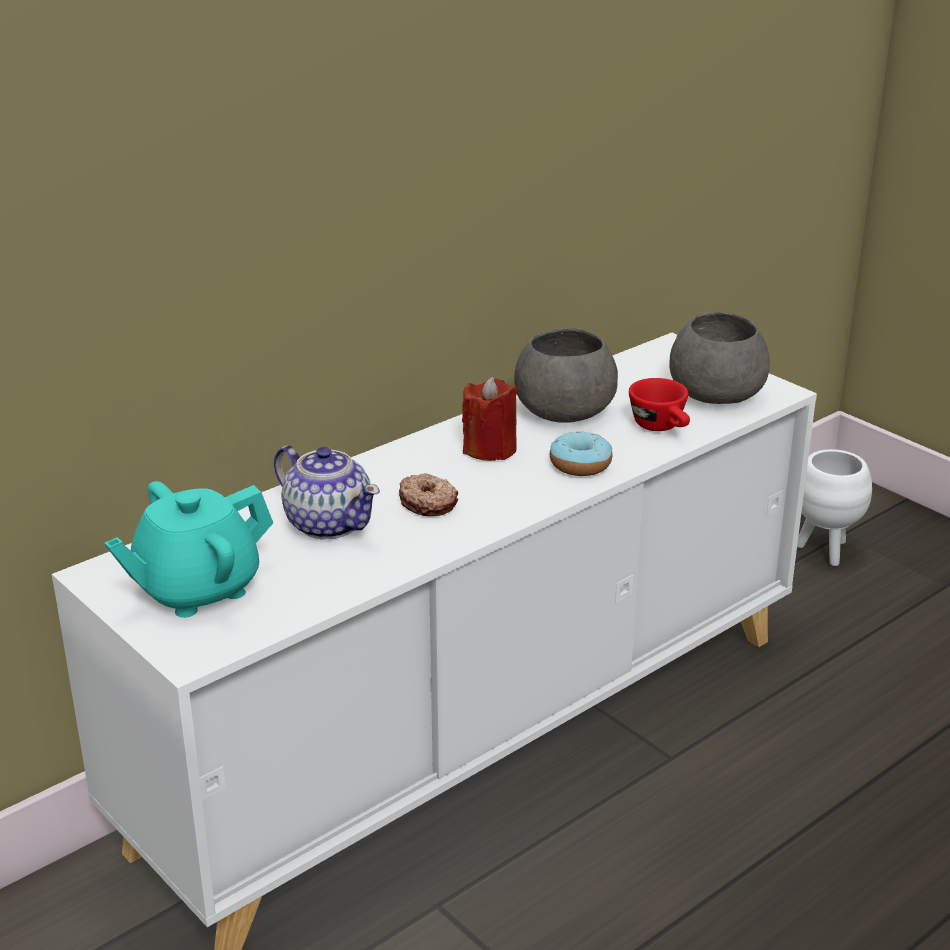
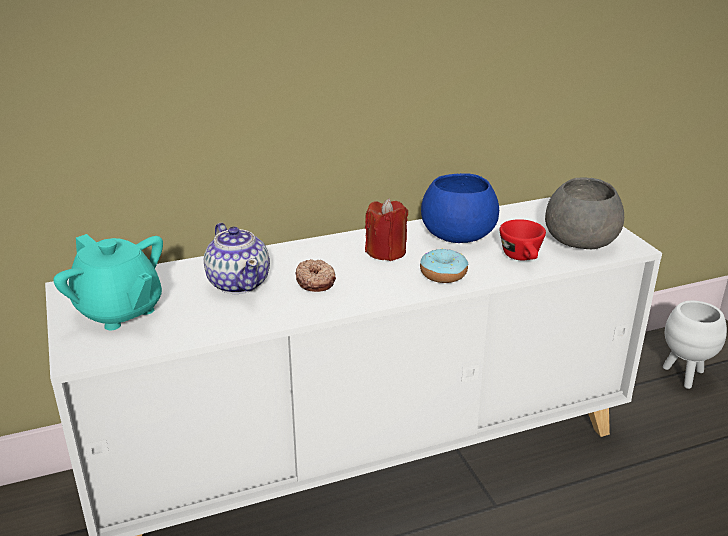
camera: 20 degrees right, 0 degrees up
(196, 590) = (119, 311): turquoise teapot -> turquoise teapot turned 120 degrees counterclockwise
(562, 411) = (456, 234): grey bowl -> blue bowl

